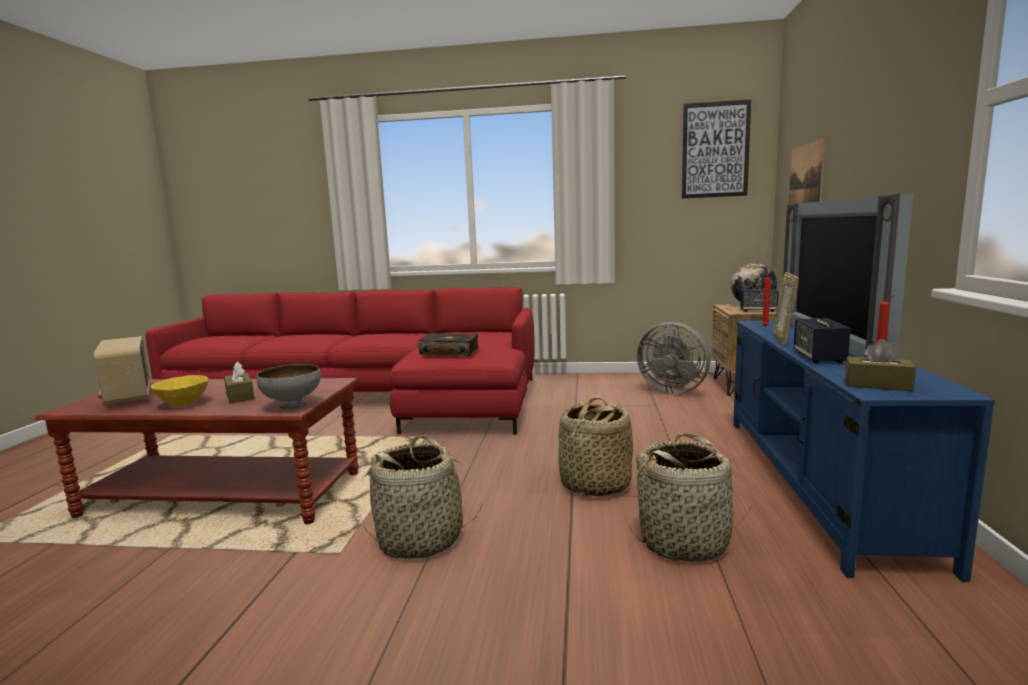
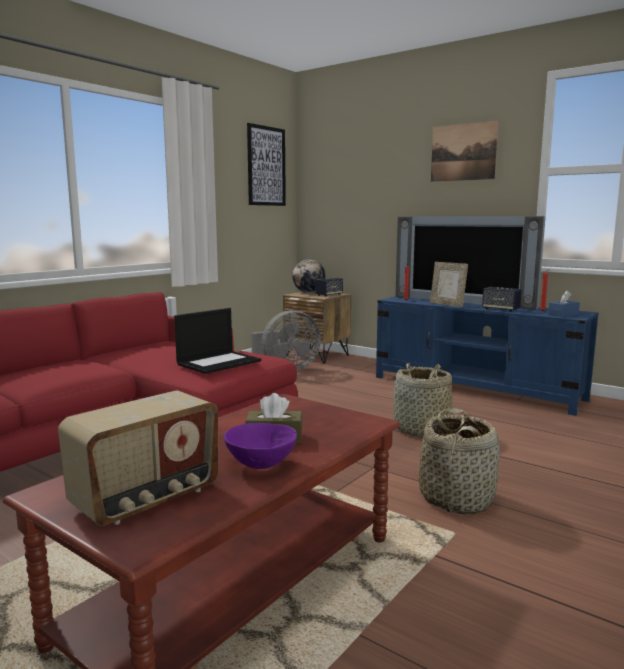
camera: 60 degrees left, 0 degrees up
(127, 397) = (147, 499): radio -> radio turned 45 degrees counterclockwise
(182, 404) = (260, 465): yellow bowl -> purple bowl
(292, 406) = (359, 421): grey bowl -> none
(450, 352) = (219, 362): book -> laptop
(685, 541) = (520, 431): basket -> none
(806, 178) = (352, 197): picture -> picture (463, 152)
(877, 385) = (563, 314): brown tissue box -> blue tissue box

